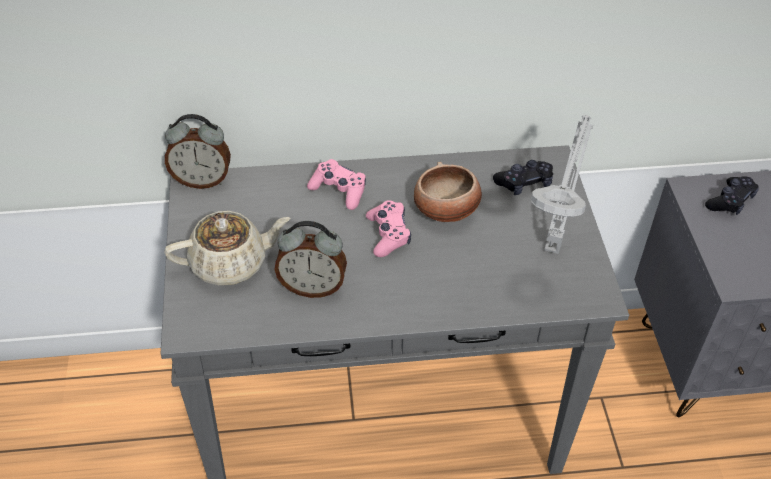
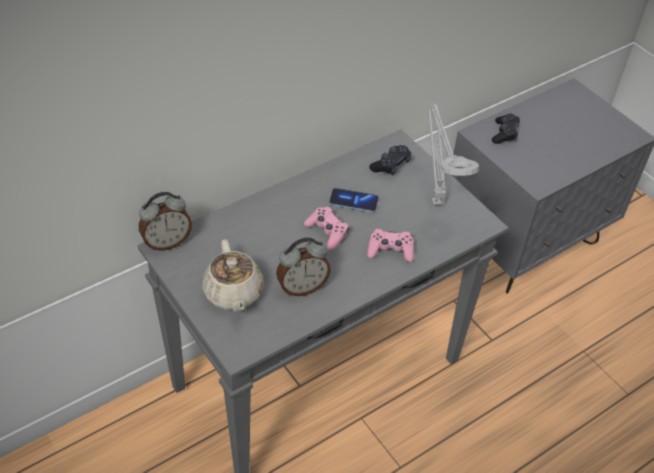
camera: 30 degrees left, 0 degrees up
(230, 263) = (233, 293): beige teapot -> beige teapot turned 120 degrees clockwise
(339, 190) = (272, 214): pink game controller -> pink game controller (390, 250)
(446, 210) = (353, 201): bowl -> phone

